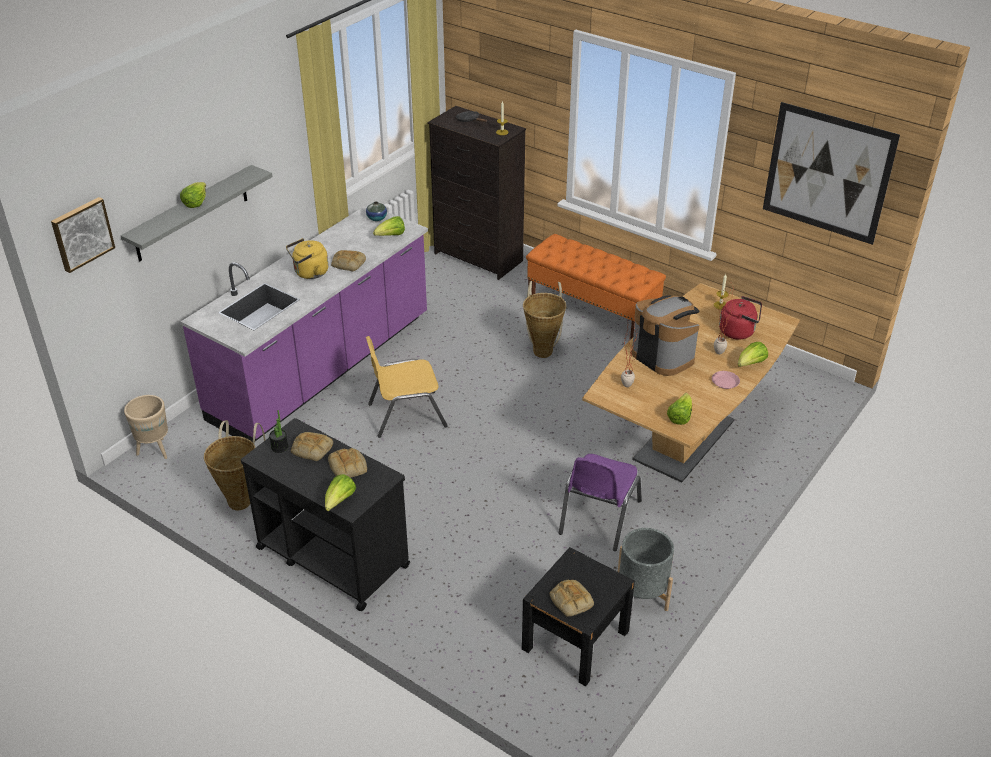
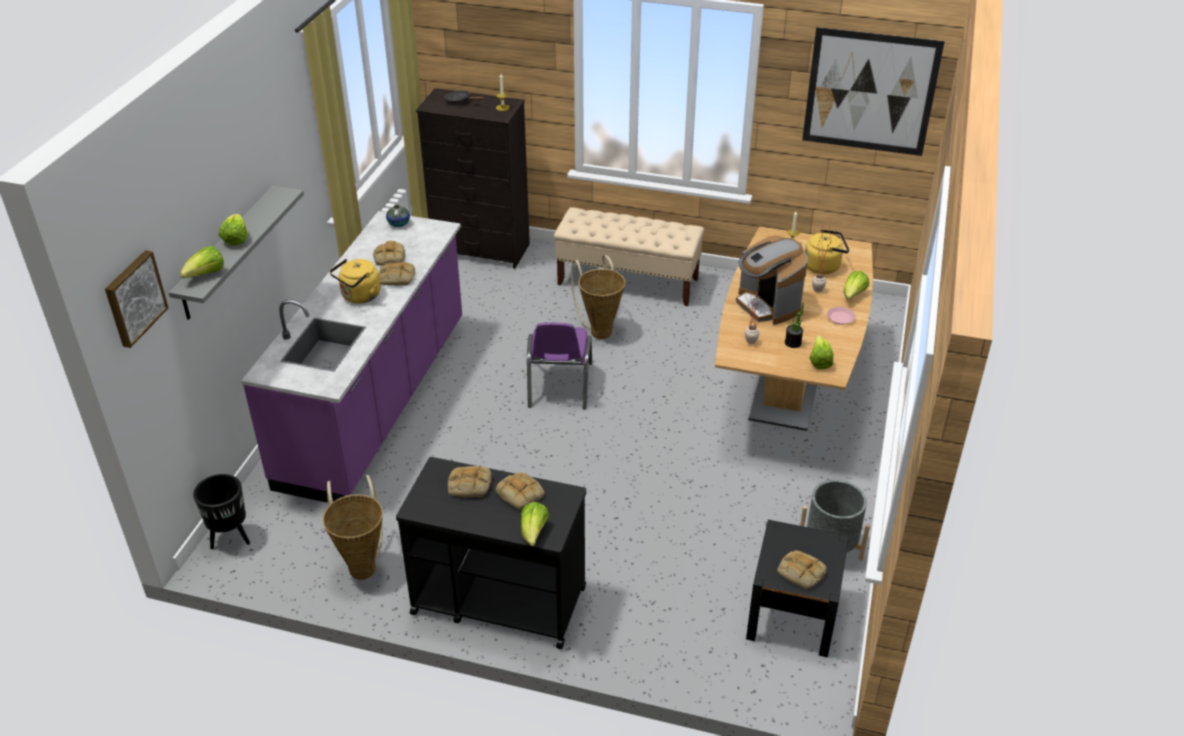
camera: 20 degrees left, 0 degrees up
(156, 450) = (231, 538): beige planter -> black planter
(279, 447) = (432, 492): potted plant -> potted plant (793, 343)
(352, 245) = (389, 257): none -> bread
(391, 236) = (426, 239): lettuce -> lettuce (206, 275)
(406, 414) = (495, 430): yellow chair -> none
(592, 312) = (628, 281): orange bench -> beige bench
(598, 517) = (747, 485): purple chair -> purple chair (559, 385)
(663, 356) = (767, 305): coffee machine -> coffee machine turned 150 degrees counterclockwise
(739, 331) = (824, 266): red kettle -> yellow kettle

